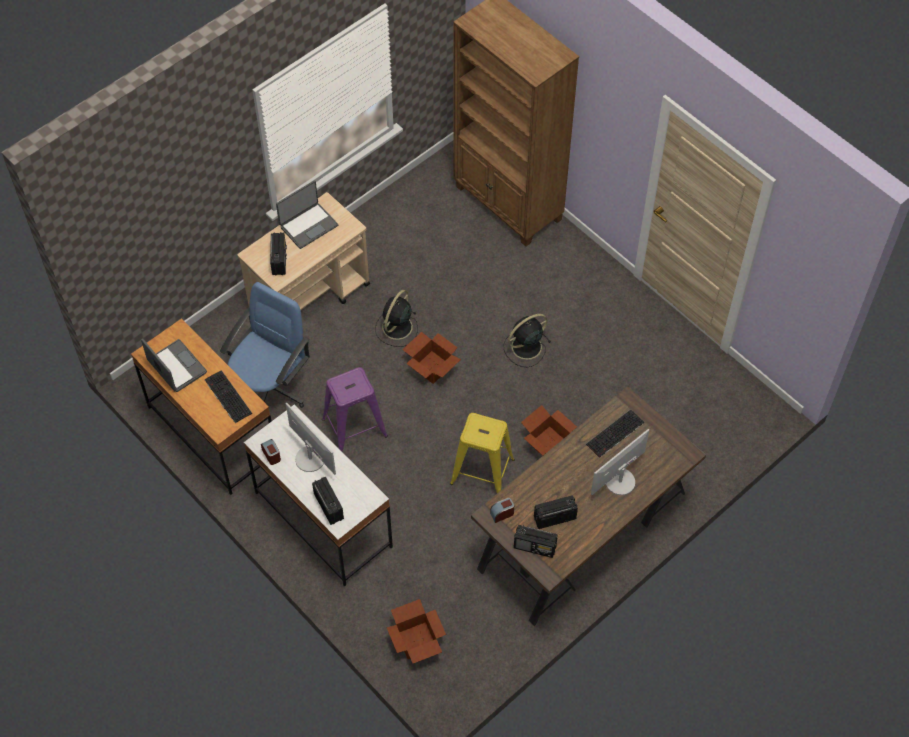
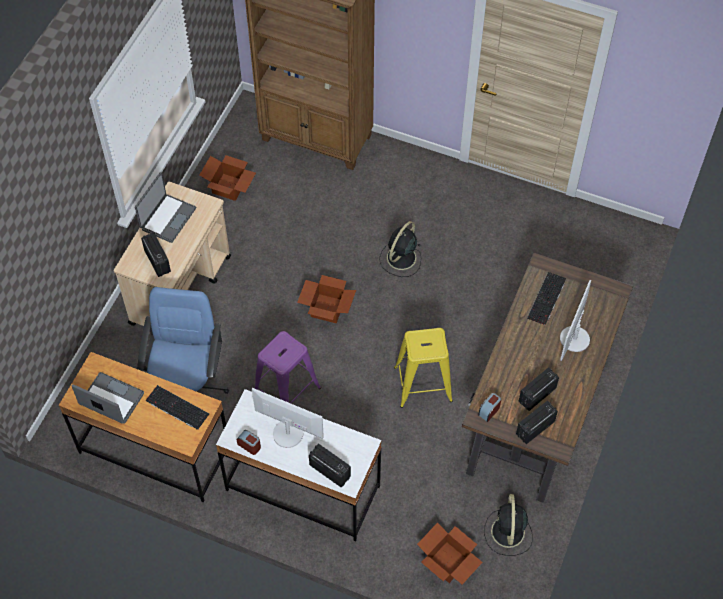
camera: 25 degrees left, 0 degrees up
(396, 328) = (276, 286): black fan -> black fan (508, 533)
(535, 547) = (534, 428): radio -> radio turned 150 degrees clockwise
(549, 444) = (468, 336): cardboard box -> cardboard box (229, 188)

